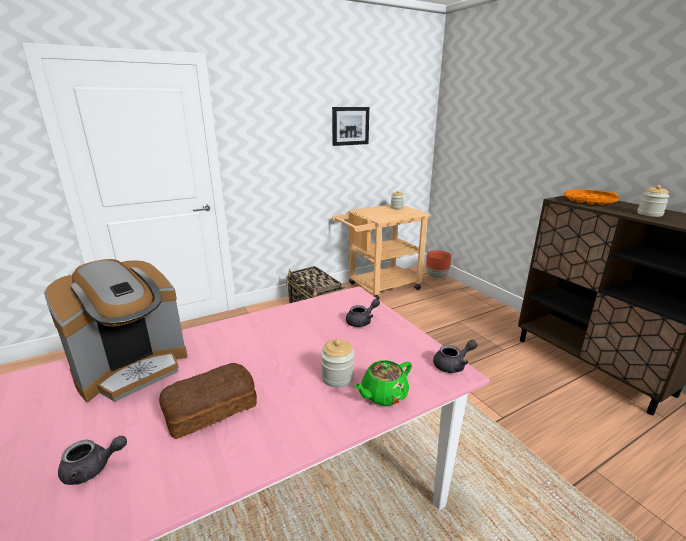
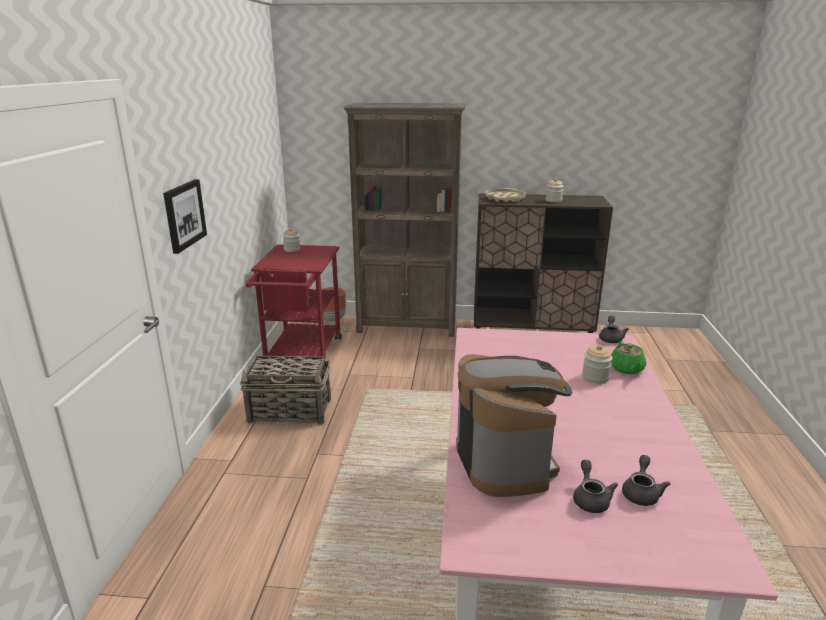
camera: 55 degrees left, 0 degrees up
(209, 409) = (599, 434): bread -> none
(350, 126) = (235, 156): picture -> picture (184, 215)
(362, 321) = (524, 345): grey teapot -> grey teapot (590, 499)
(379, 287) = (302, 355): beige cart -> red cart
(479, 304) = (407, 326): none -> brown bookcase
(589, 201) = (505, 199): orange tray -> beige tray

